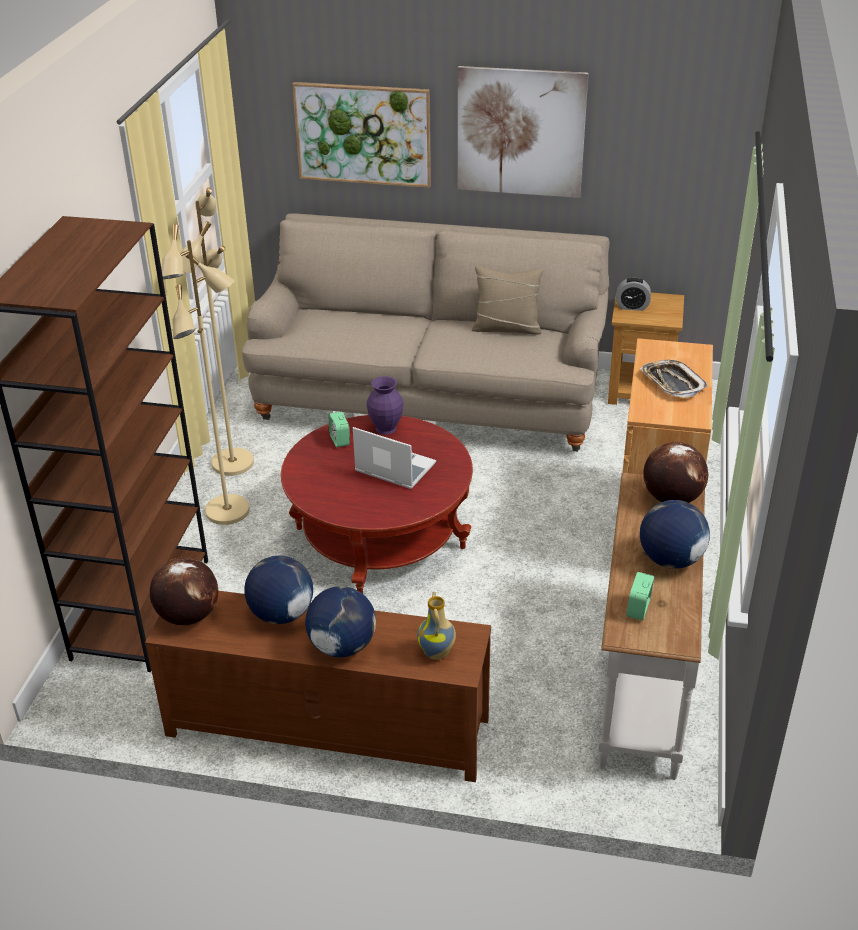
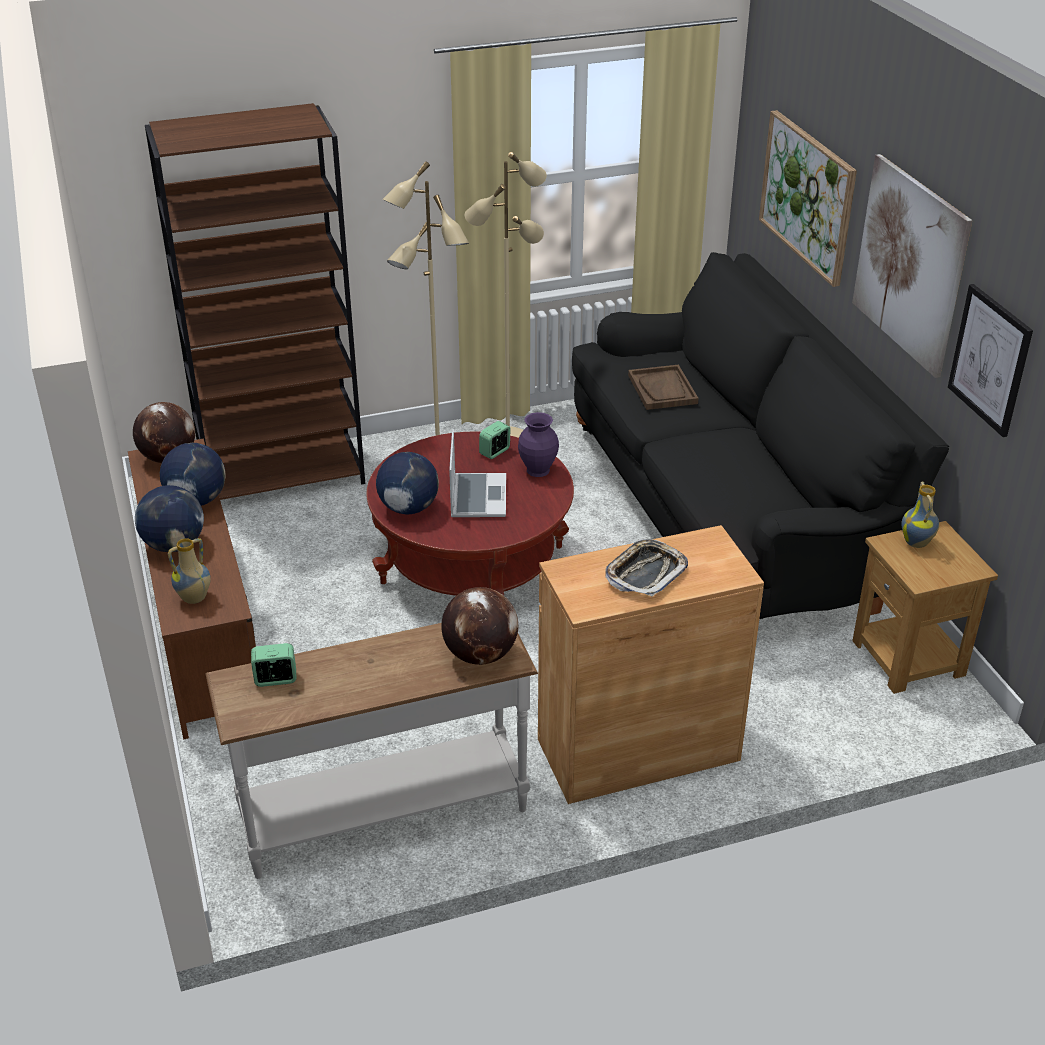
camera: 60 degrees right, 0 degrees up
(362, 330) = (662, 389): none -> brown tray
(430, 398) = (726, 513): beige sofa -> black sofa
(507, 328) = (768, 472): beige pillow -> none
(632, 307) = (917, 543): alarm clock -> vase
(634, 159) = (990, 360): none -> picture
(670, 560) = (370, 680): globe -> globe (408, 508)

